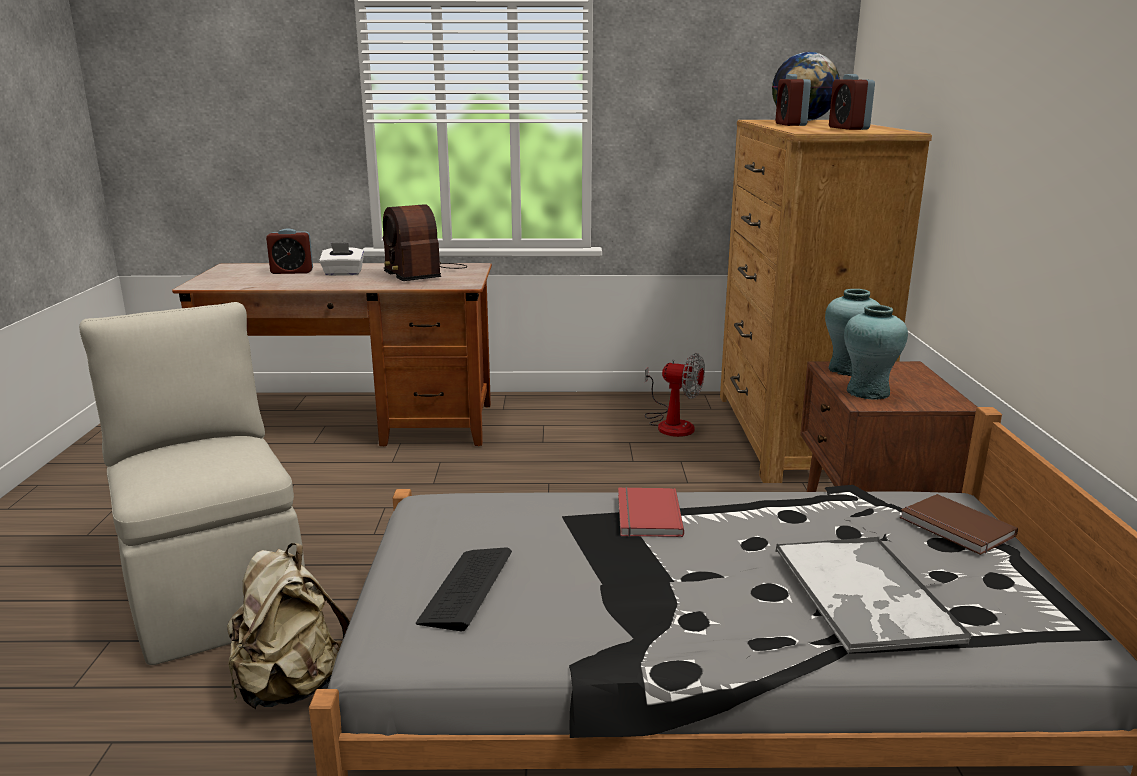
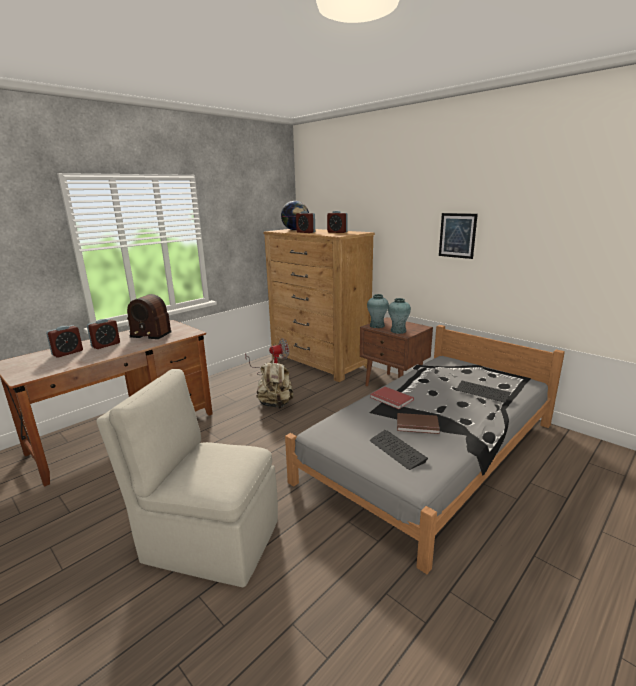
camera: 45 degrees left, 0 degrees up
(291, 686) = (320, 545): beige backpack -> beige backpack (276, 405)
(343, 273) = (106, 345): white tissue box -> alarm clock
(865, 595) = (482, 392): tray -> keyboard
(955, 528) = (461, 365): brown book -> brown book (417, 425)
(1068, 149) = (457, 235): none -> picture

